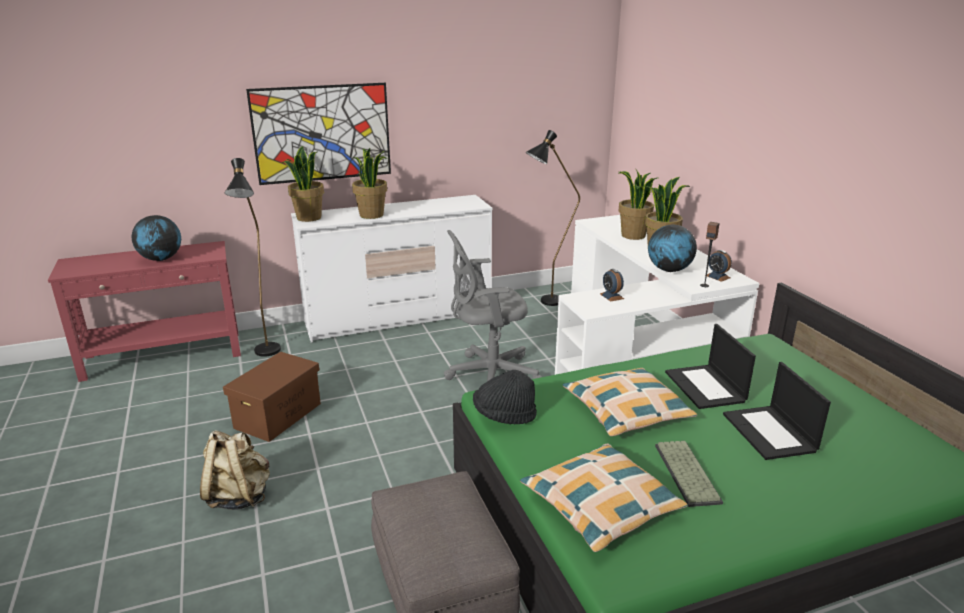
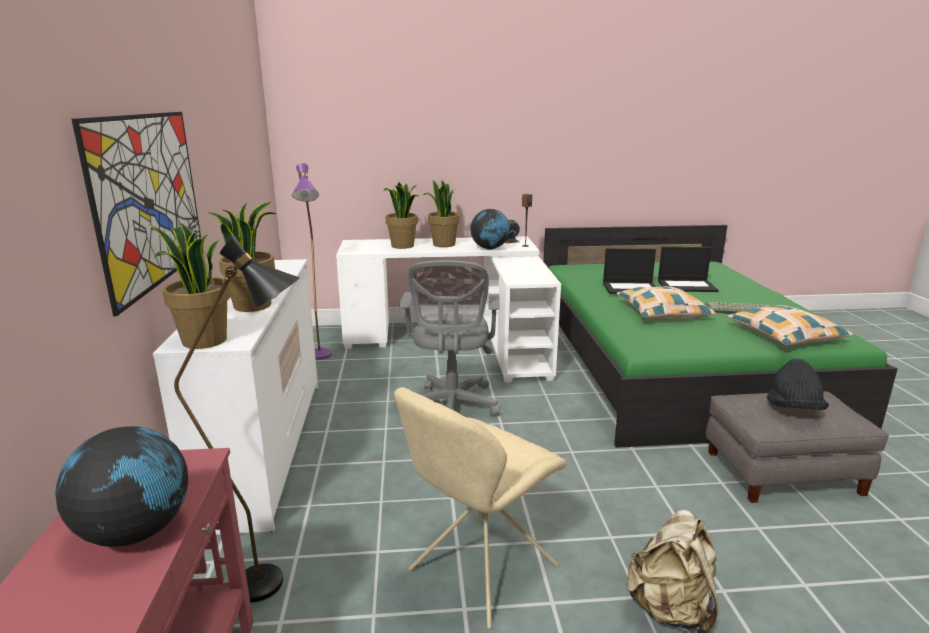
camera: 75 degrees left, 5 degrees down
(278, 415) = (479, 571): brown storage box -> beige chair
(504, 415) = (675, 348): black hat -> black hat (793, 409)
(544, 303) = (320, 358): black floor lamp -> purple floor lamp
(611, 296) = (518, 271): alarm clock -> none

